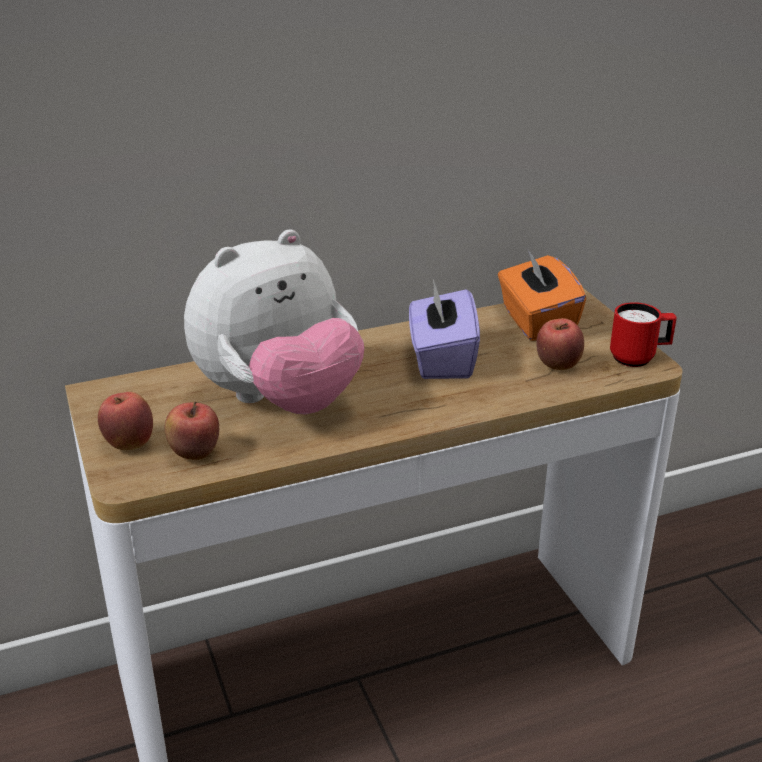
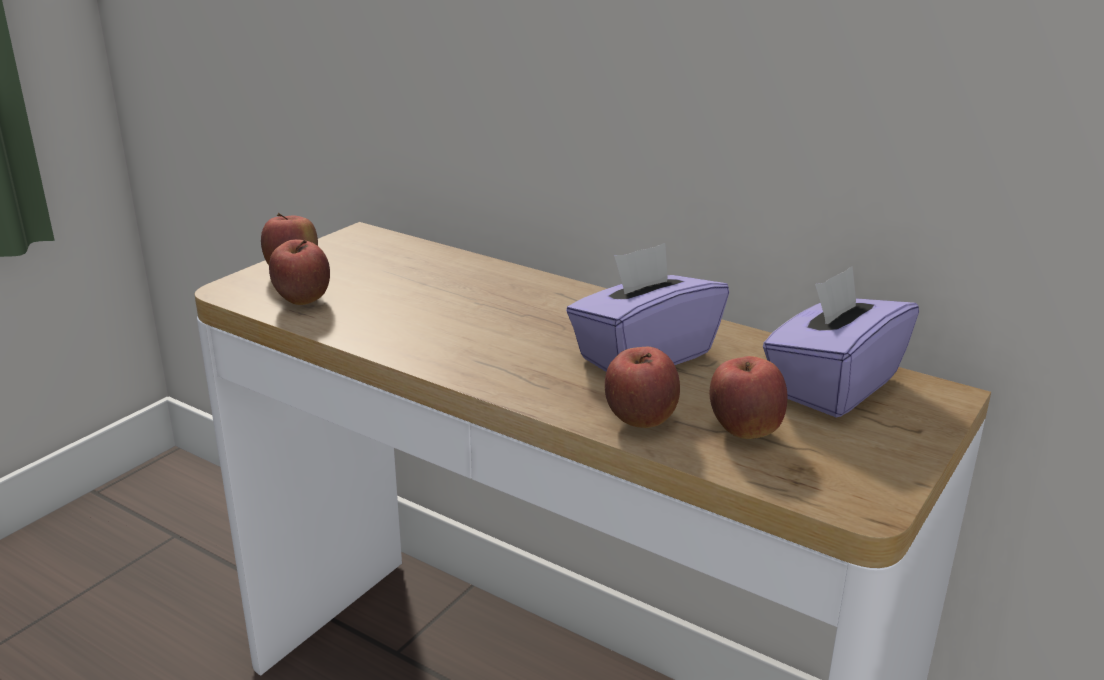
camera: 55 degrees right, 5 degrees down
(279, 401) = (441, 304): plush toy -> none
(517, 391) = (640, 421): none -> apple
(536, 322) = (832, 385): orange tissue box -> purple tissue box
(639, 358) = (867, 487): red mug -> none

